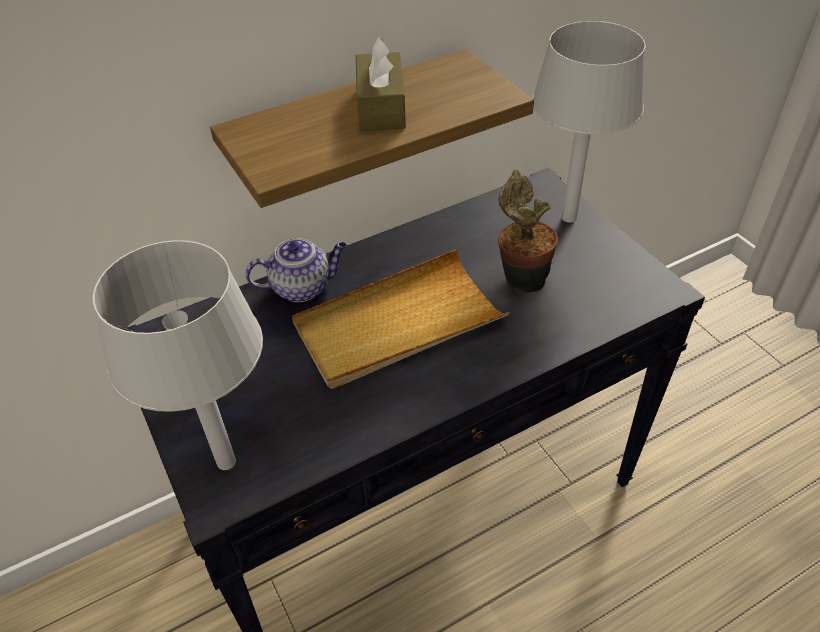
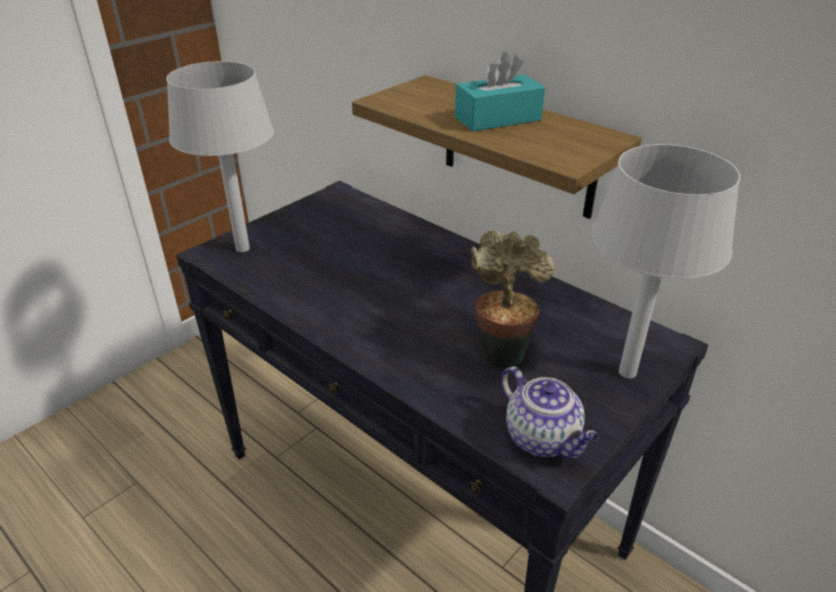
camera: 70 degrees right, 10 degrees down
(302, 287) = (422, 237): teapot -> teapot (543, 439)
(381, 107) = (497, 118): brown tissue box -> turquoise tissue box
(398, 324) = (403, 290): beige tray -> none

